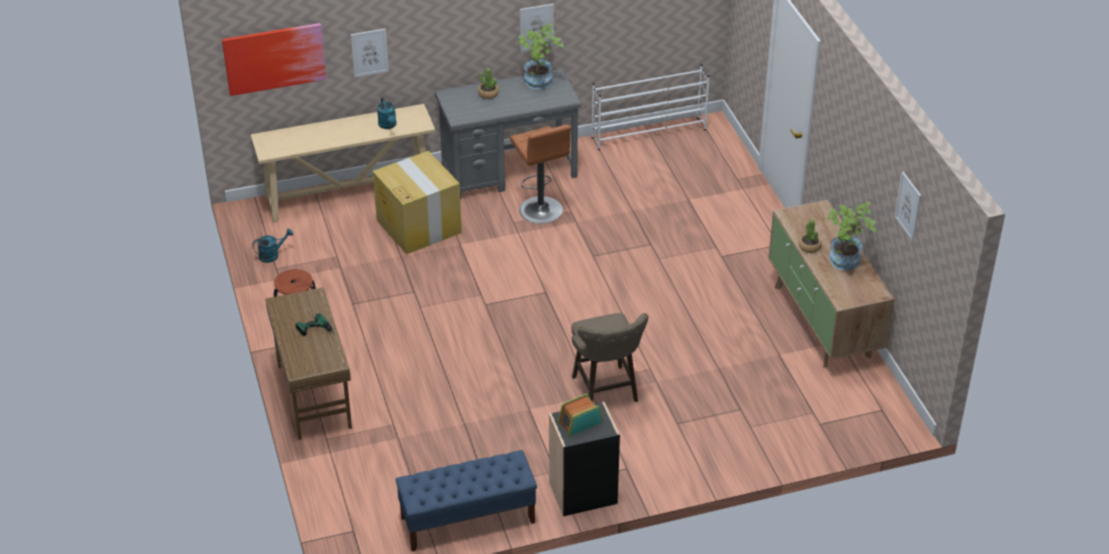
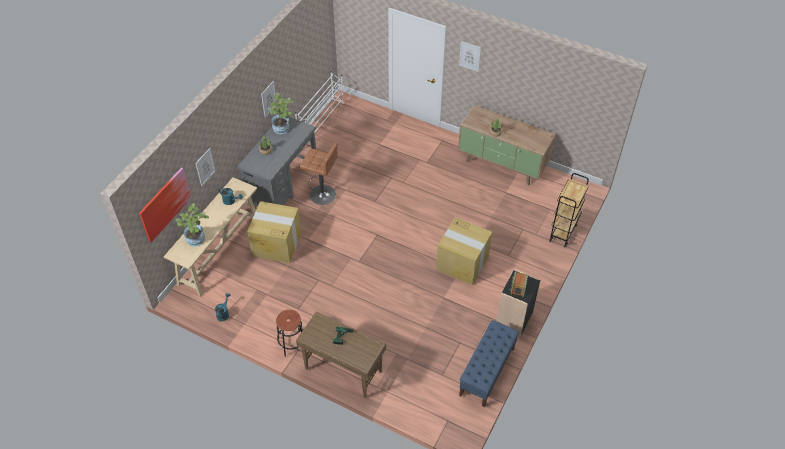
camera: 45 degrees left, 10 degrees up
(606, 391) = (463, 263): beige stool -> cardboard box
(790, 451) = (563, 233): none -> brown cart
(845, 264) = (518, 130): potted plant -> potted plant (197, 241)
(908, 206) = (560, 86): picture -> picture (470, 56)

